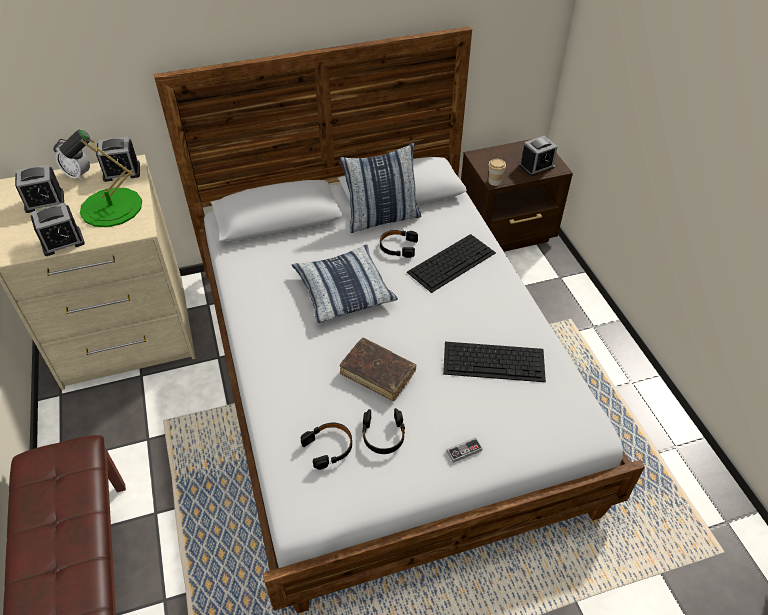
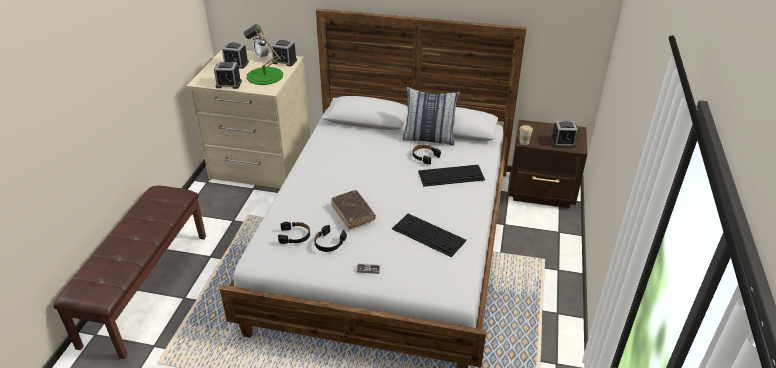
camera: 30 degrees right, 10 degrees down
(344, 290) = (371, 167): pillow -> none

